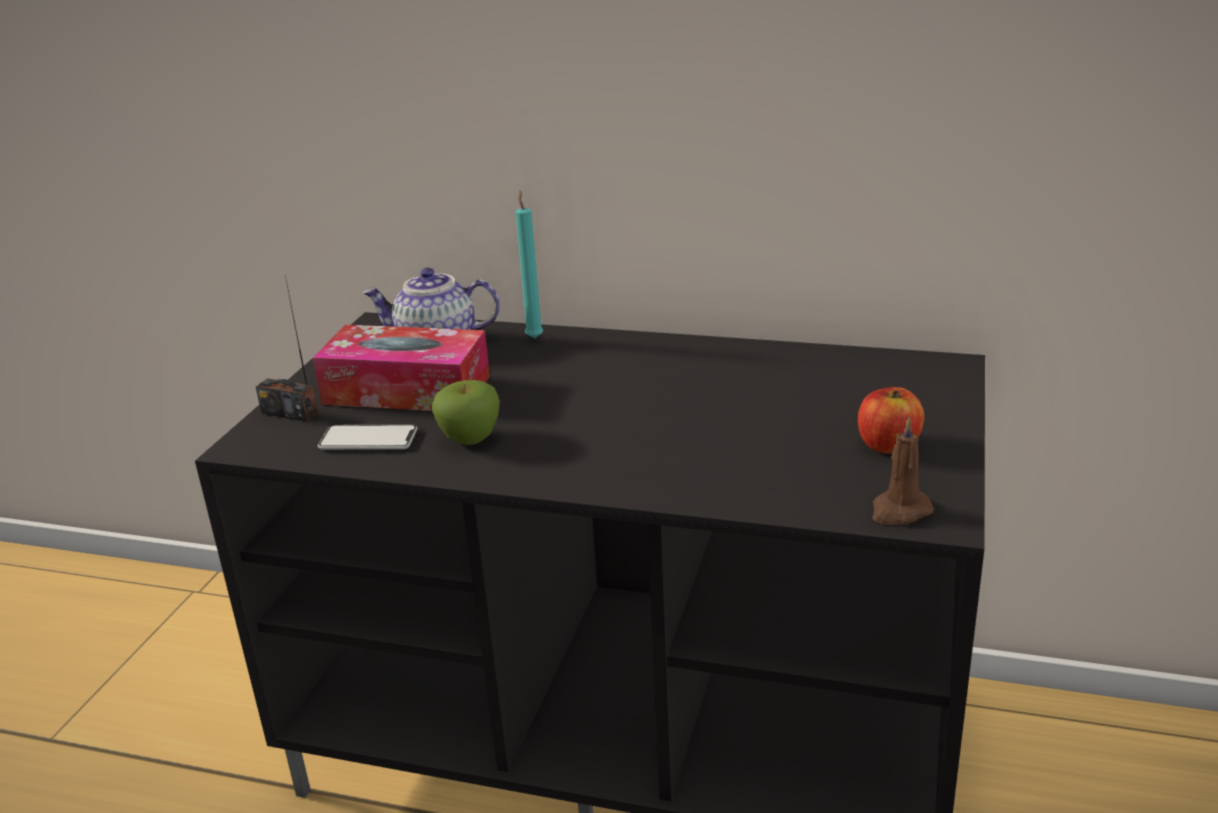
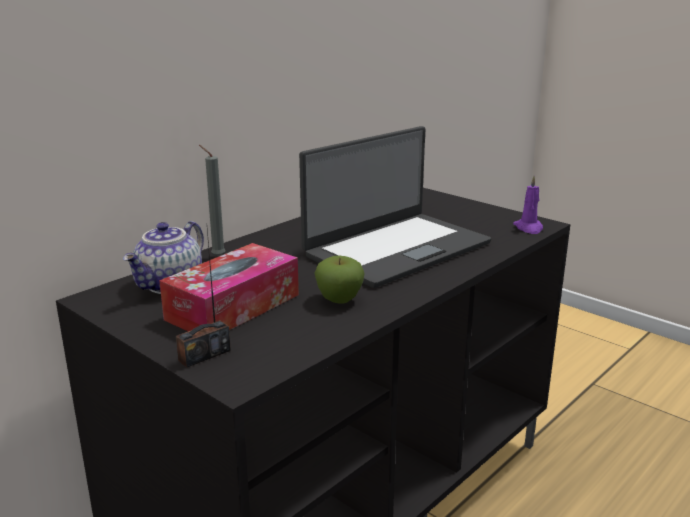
camera: 65 degrees left, 5 degrees down
(368, 439) = (295, 332): phone -> none
(534, 337) = (216, 256): turquoise candle -> grey candle
(674, 428) = (396, 248): none -> laptop
(888, 445) = (467, 216): apple -> none
(899, 511) = (529, 228): brown candle -> purple candle

